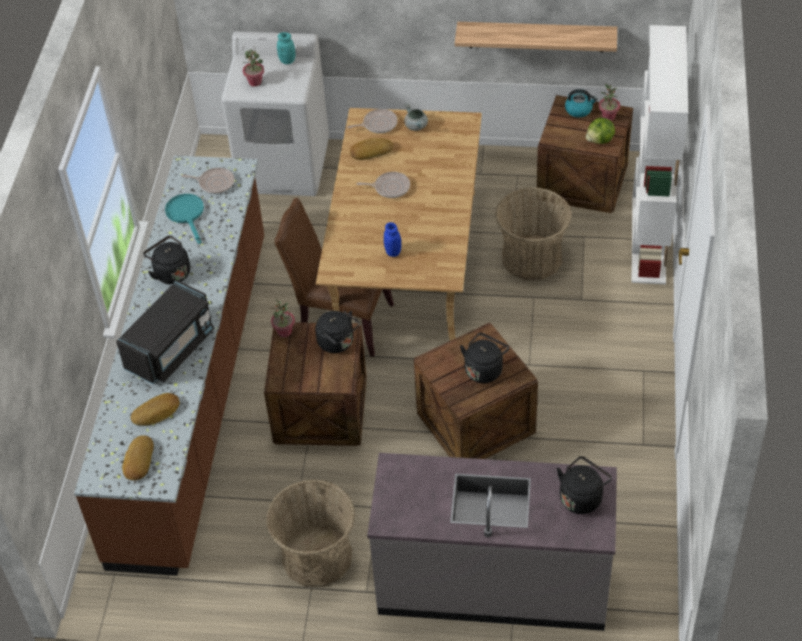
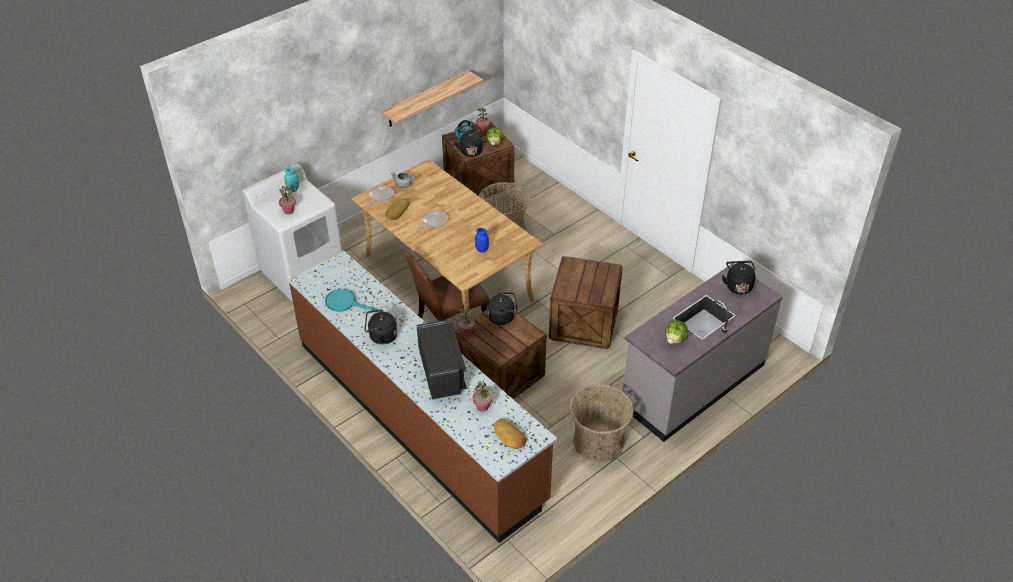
camera: 50 degrees left, 5 degrees down
(157, 412) = (482, 407): bread -> potted plant
(215, 183) = (337, 277): frying pan -> none
(422, 499) = (675, 340): none -> lettuce
(484, 369) = (591, 277): black kettle -> black kettle (470, 151)
(649, 240) = (548, 188): white bookcase -> none

